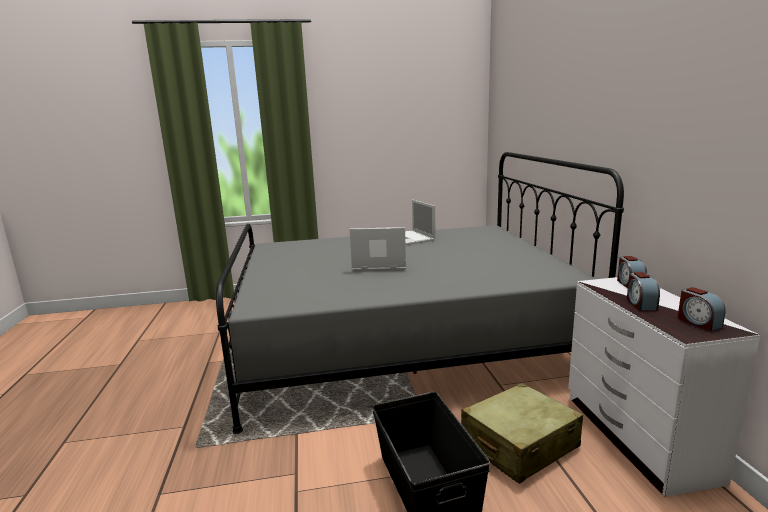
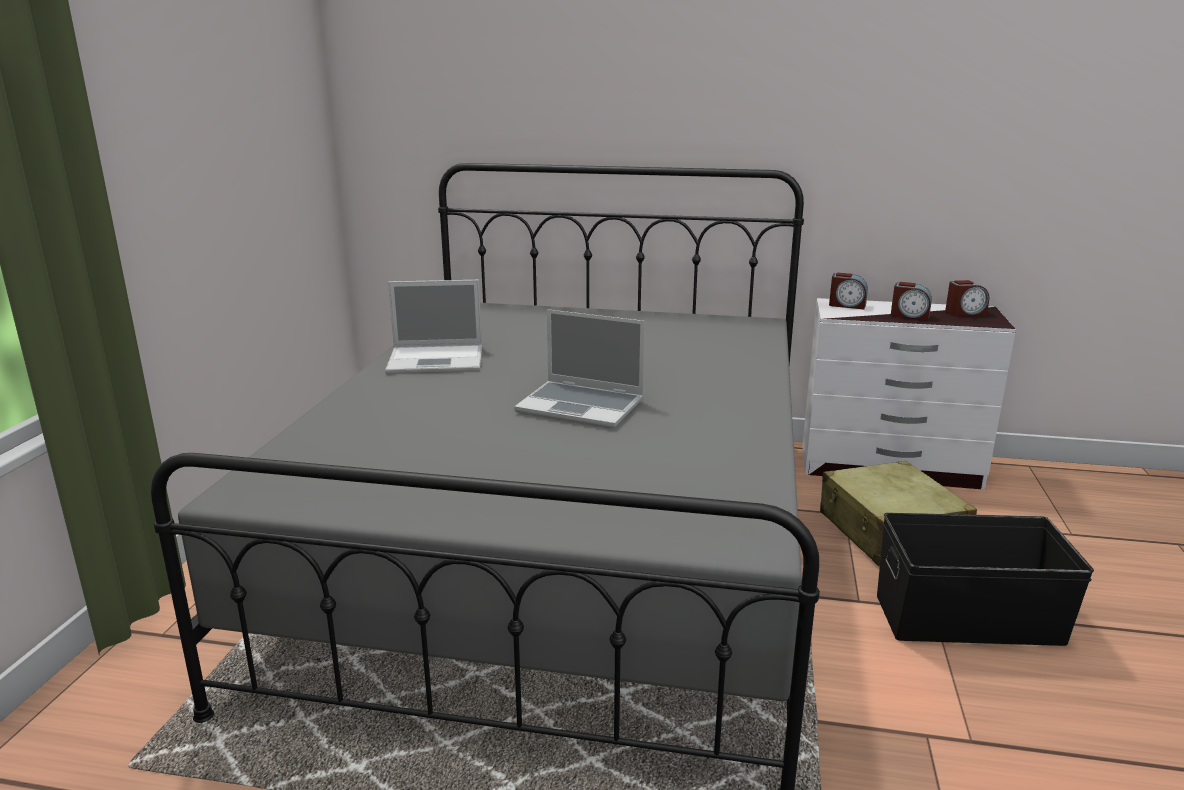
camera: 70 degrees left, 5 degrees up
(379, 265) = (582, 407): laptop -> laptop turned 90 degrees counterclockwise

